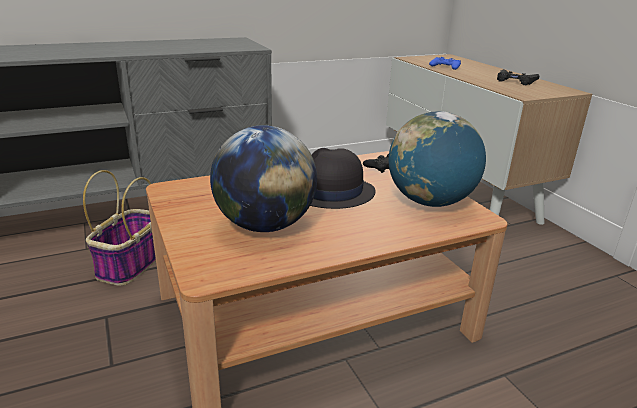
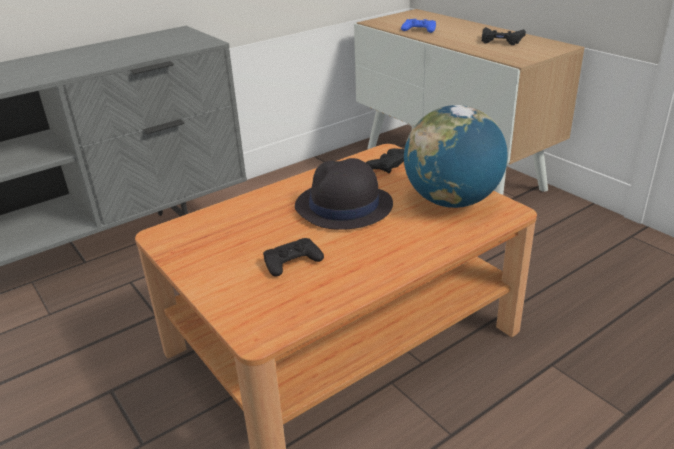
camera: 10 degrees left, 5 degrees up
(131, 263) = (113, 321): basket -> none
(264, 225) = (292, 262): globe -> black game controller

